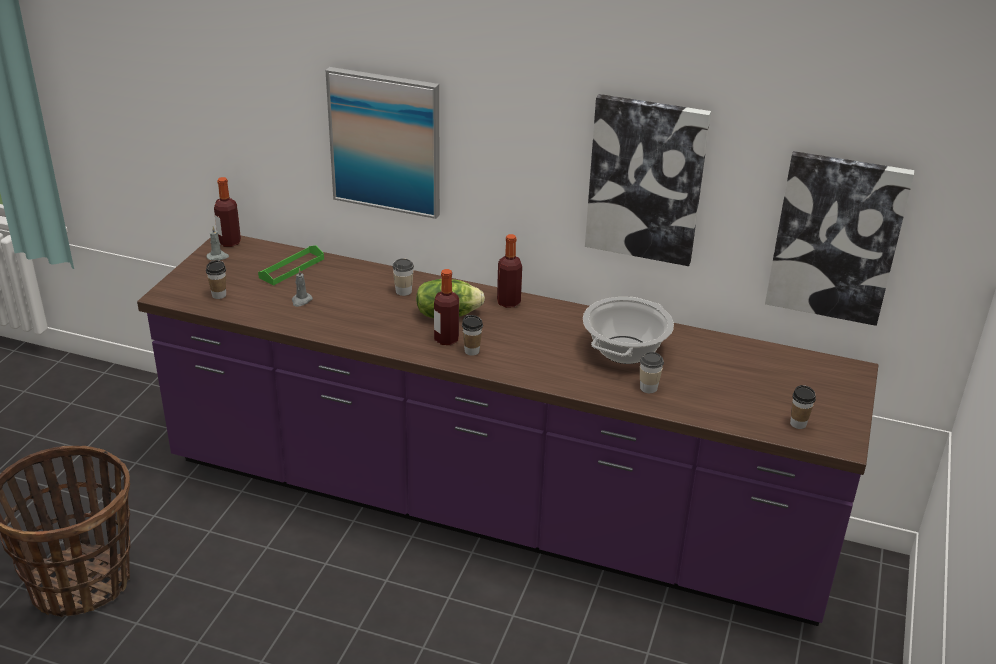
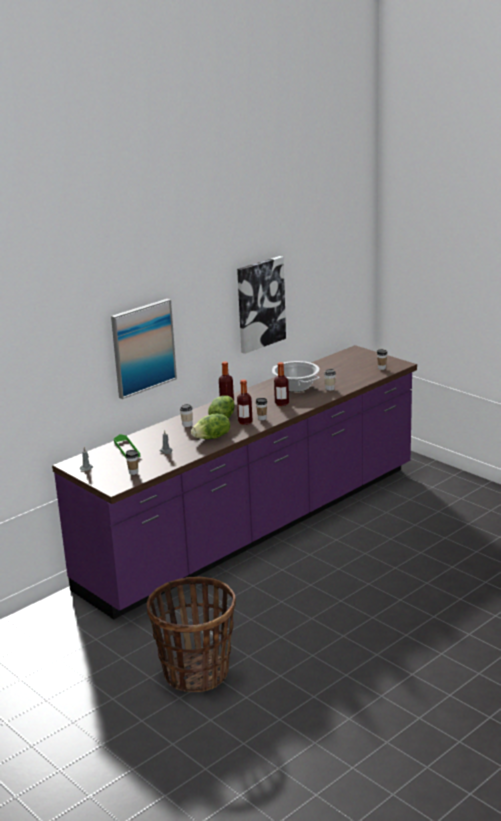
camera: 60 degrees left, 10 degrees down
(229, 242) = (72, 463): bottle -> bottle (281, 404)
(370, 326) = (212, 437): none -> lettuce
(836, 237) = (329, 293): picture -> none

